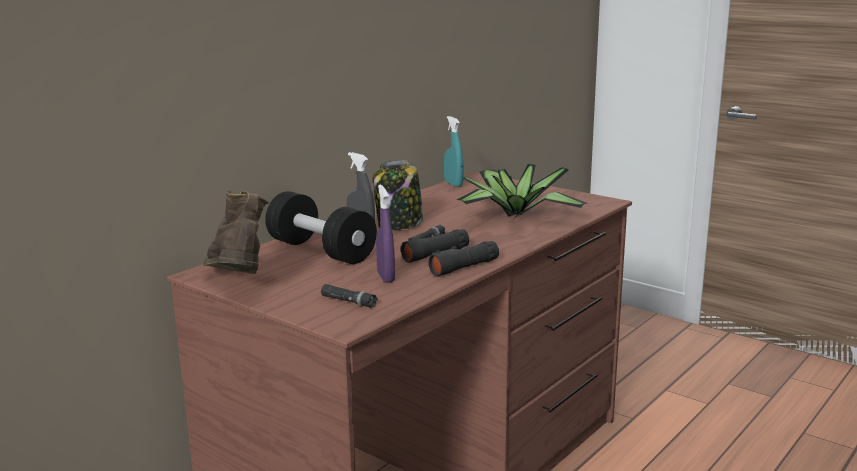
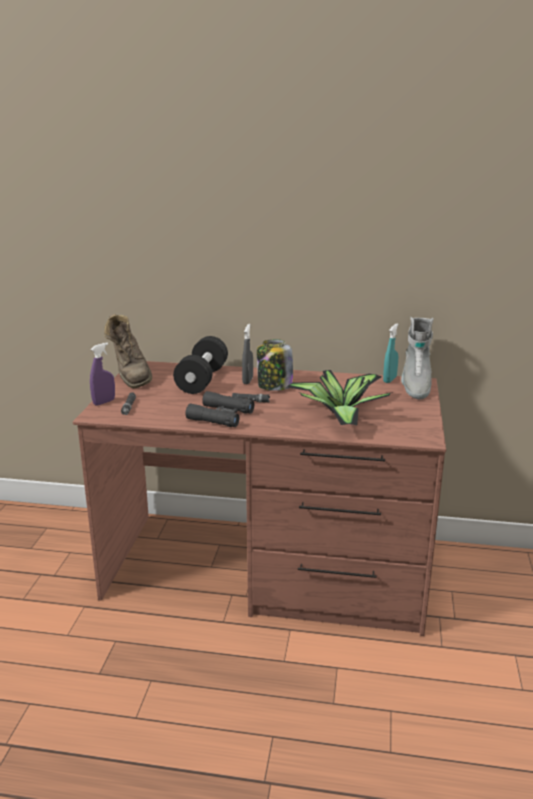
camera: 60 degrees right, 5 degrees up
(238, 285) = (131, 377): brown boot -> brown boot turned 120 degrees clockwise
(385, 277) = (175, 406): purple spray bottle -> purple spray bottle (104, 402)
(483, 180) = (415, 386): none -> grey boot

